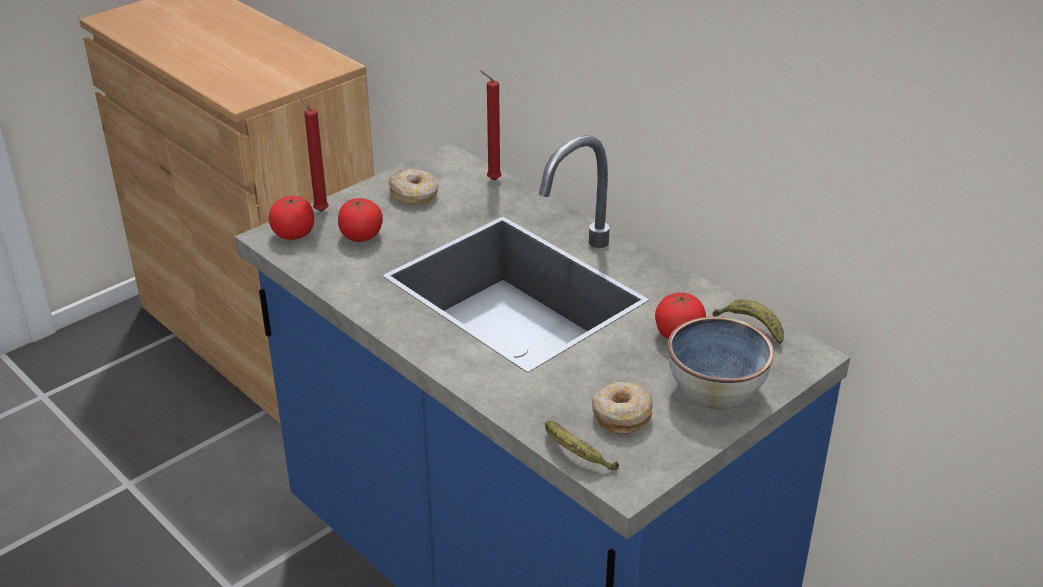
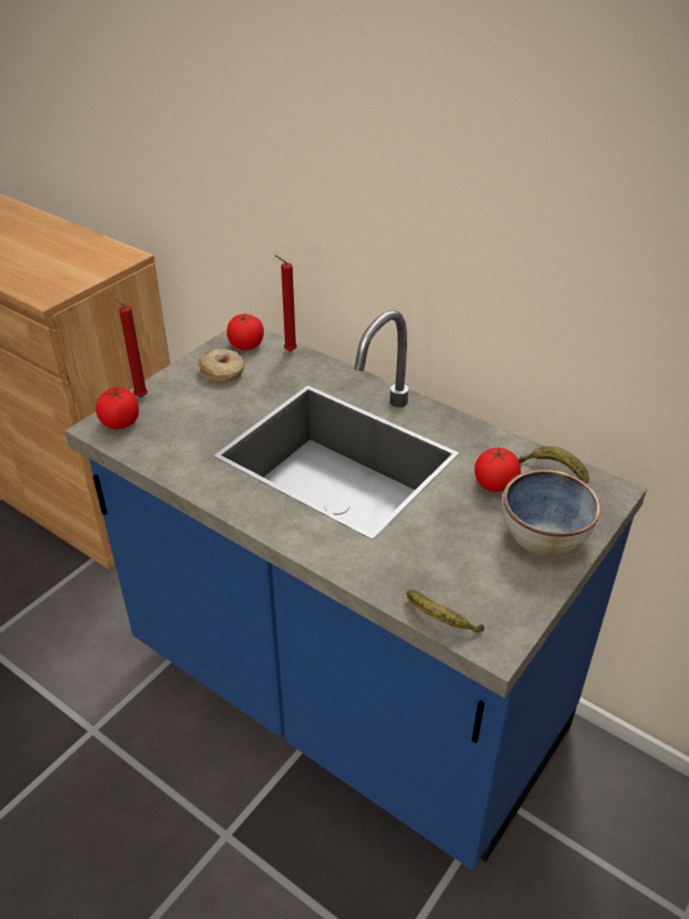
camera: 10 degrees left, 5 degrees up
(361, 236) = (184, 418): tomato -> tomato (246, 345)
(621, 415) = (469, 573): donut -> none

